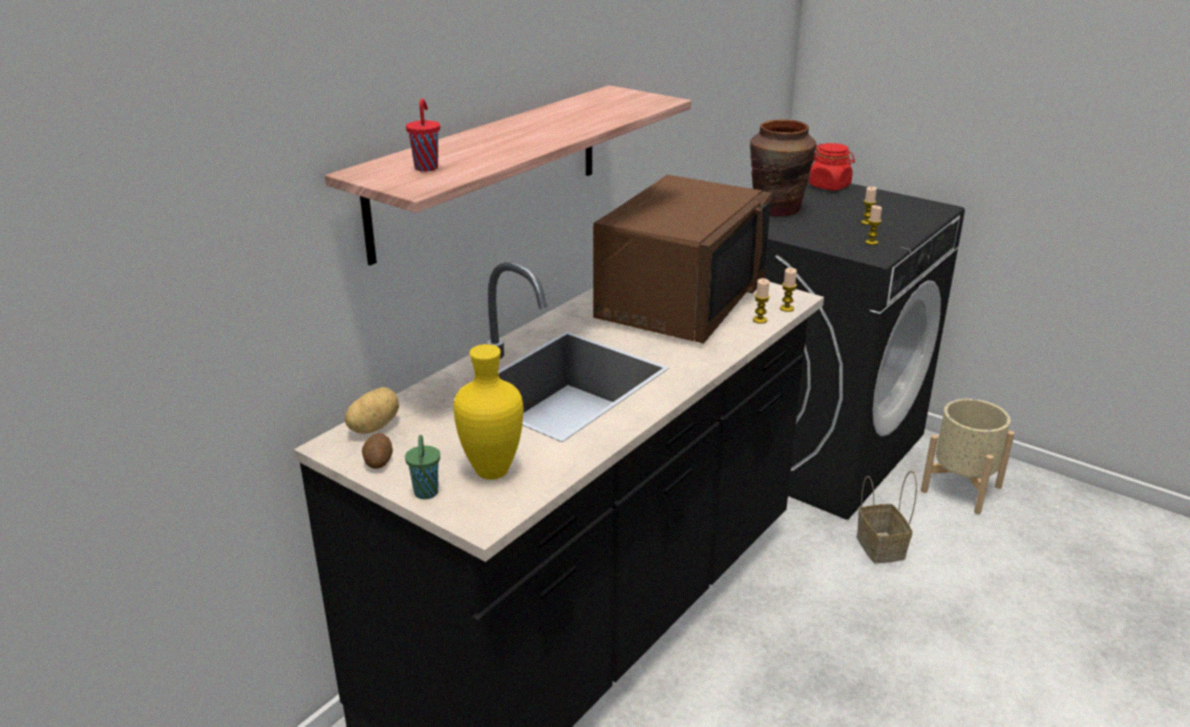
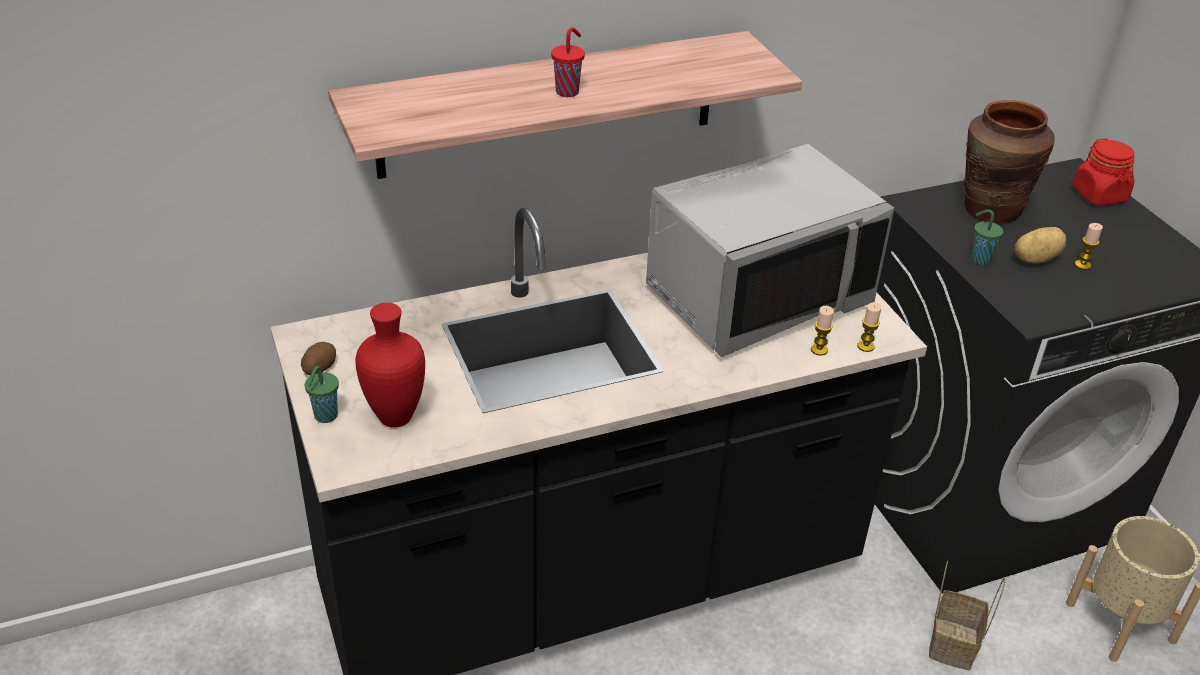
camera: 30 degrees right, 10 degrees up
(373, 427) = (347, 330): potato -> potato (1034, 258)
(426, 168) = (417, 108): red cup -> red cup (568, 91)
(491, 473) = (394, 419): yellow vase -> red vase
(678, 302) = (757, 295): brown microwave -> grey microwave
(804, 236) = (979, 259): none -> green cup
(871, 242) = (1053, 296): candle -> none

